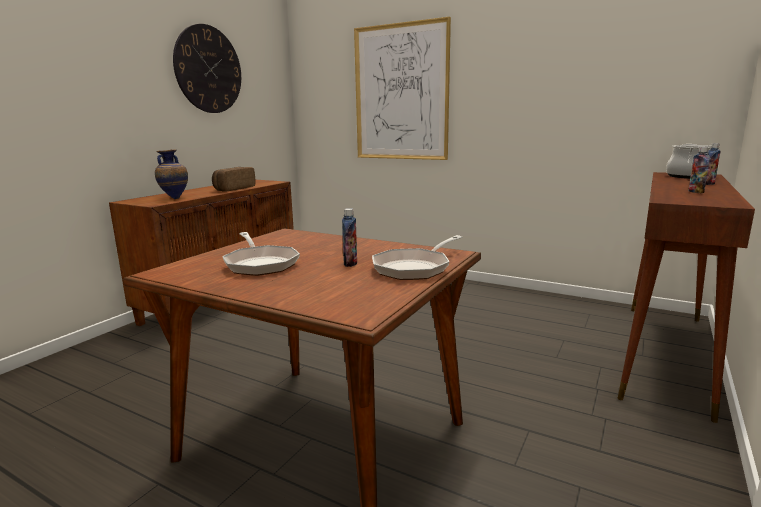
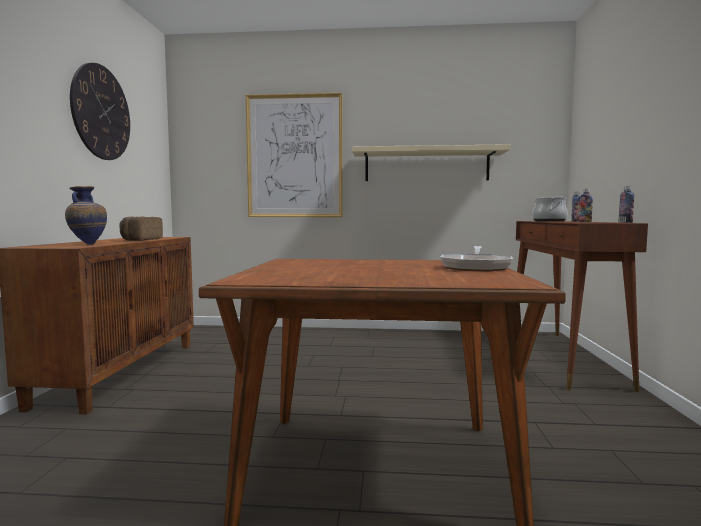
camera: 25 degrees left, 10 degrees down
(260, 264) = (331, 272): frying pan -> none
(350, 263) = (415, 268): bottle -> bottle (625, 222)
(544, 100) = (426, 165): none -> beige shelf

